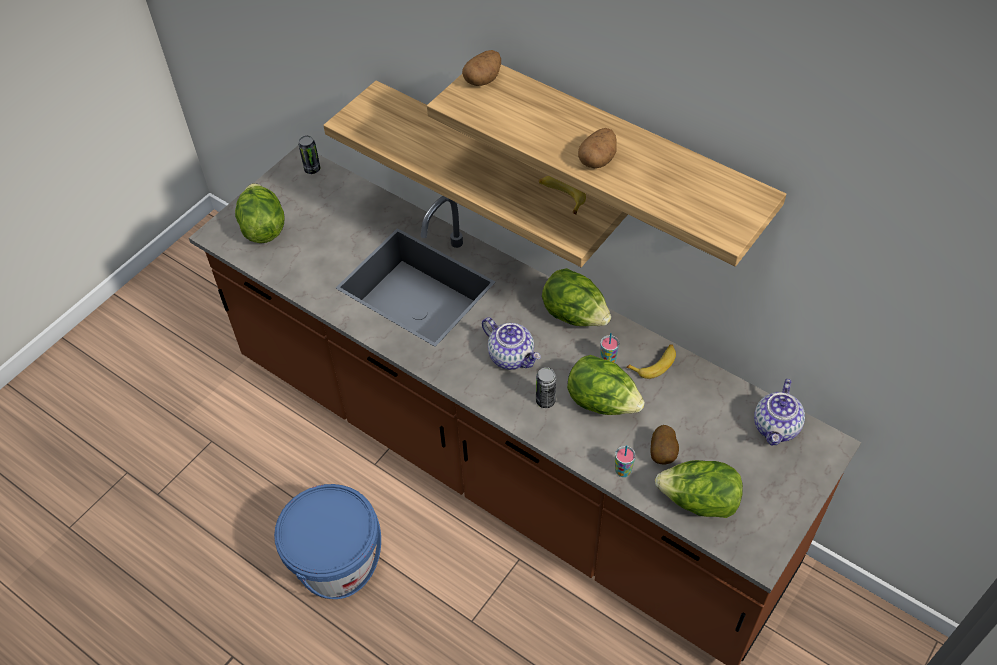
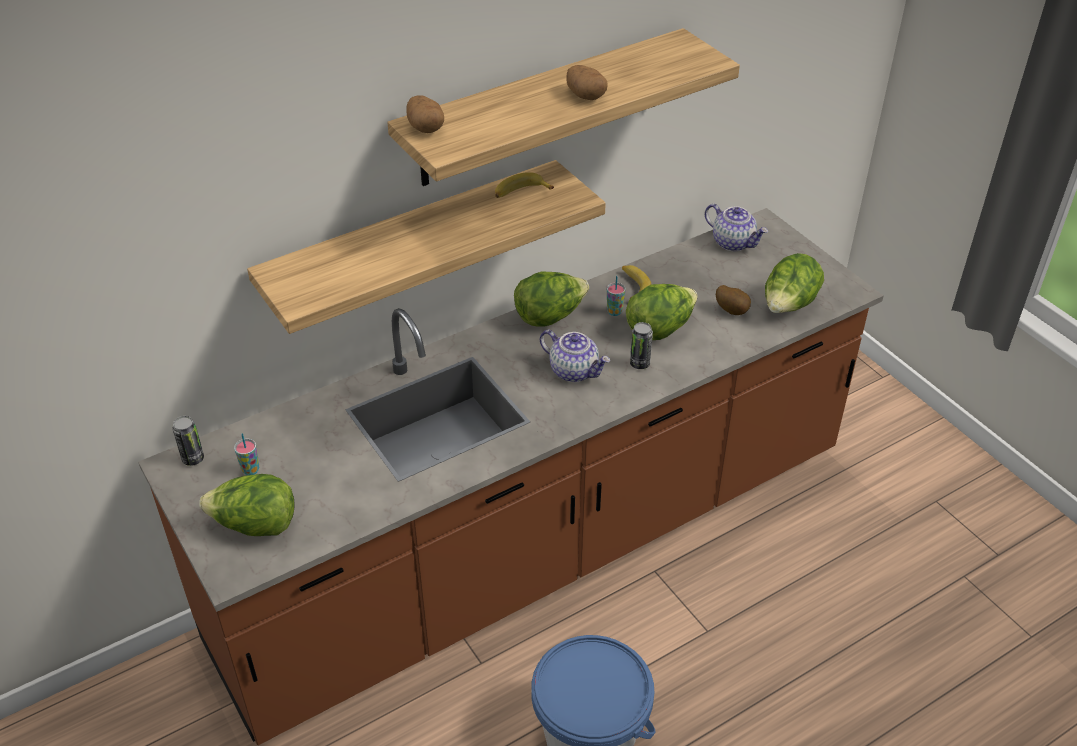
camera: 70 degrees left, 10 degrees down
(512, 356) = (574, 371): teapot -> teapot turned 60 degrees clockwise
(623, 471) = (740, 339): cup -> cup (250, 470)

